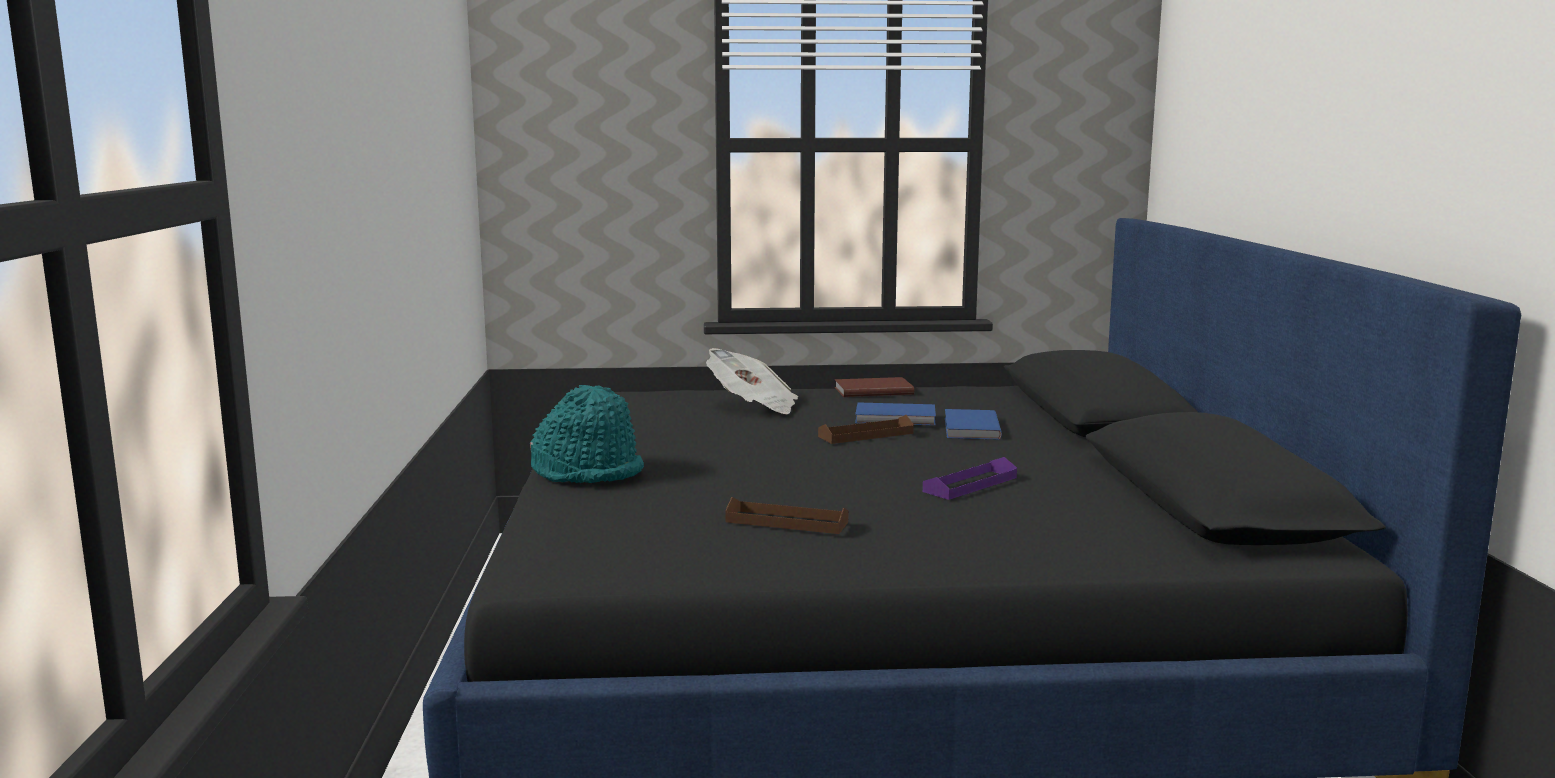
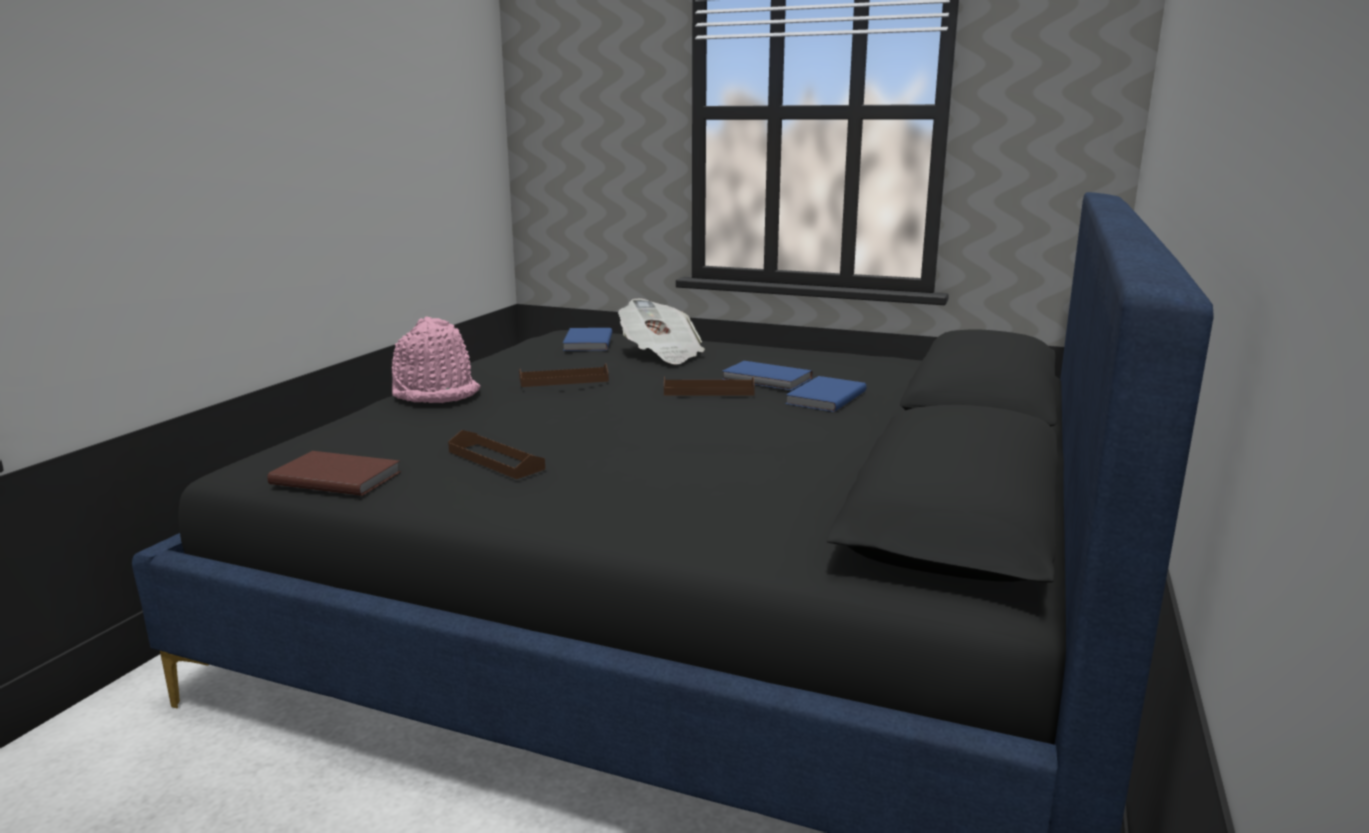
camera: 25 degrees right, 5 degrees up
(589, 472) = (436, 393): turquoise hat -> pink hat
(658, 403) = (586, 342): none -> blue book
(707, 442) = (563, 380): none -> brown tray
(872, 390) = (795, 352): brown book -> brown book (336, 477)
(970, 484) = (720, 451): purple tray -> none

